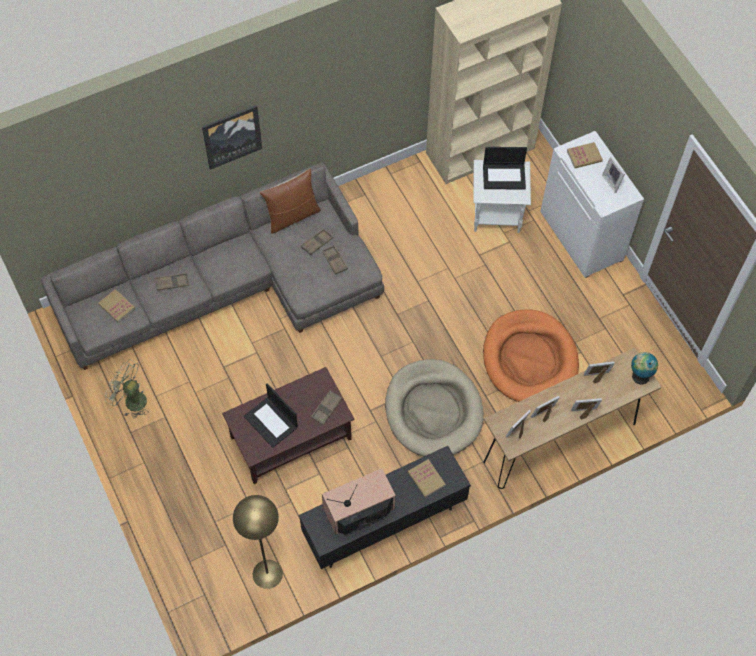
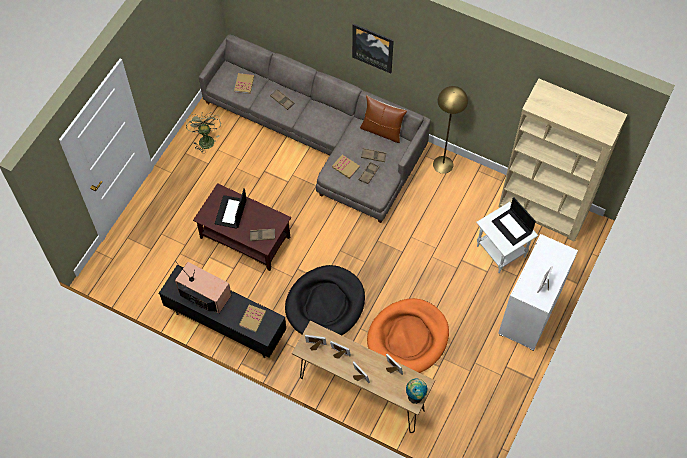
camera: 55 degrees right, 0 degrees up
(267, 573) = (148, 283): yellow floor lamp -> yellow floor lamp (443, 164)
(433, 410) = (325, 304): beige dog bed -> black dog bed
(584, 156) = (550, 256): book -> book (345, 167)

